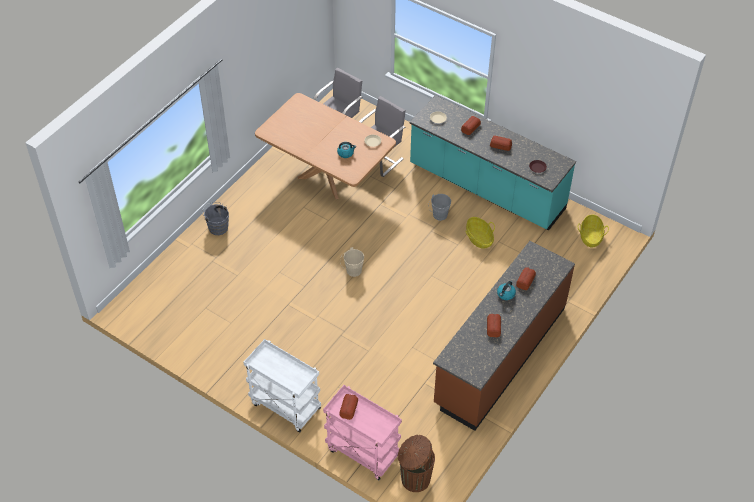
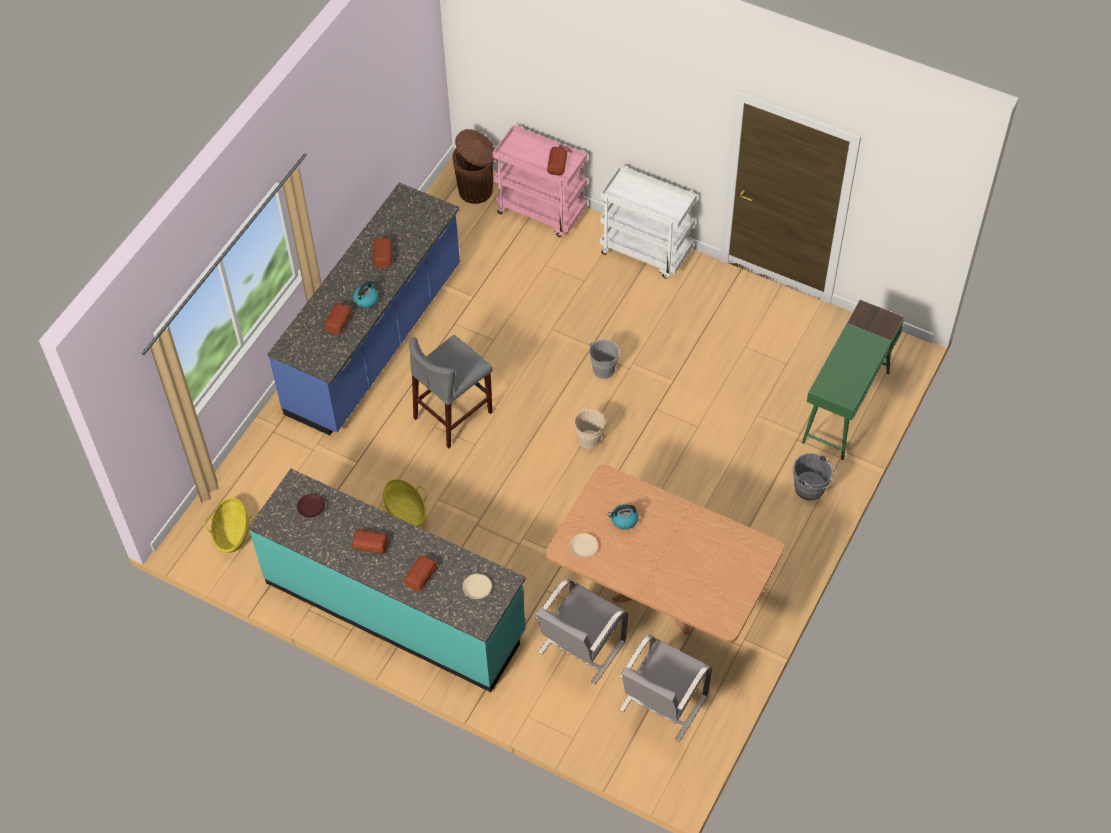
camera: 175 degrees right, 5 degrees up
(176, 274) = (845, 407): none -> green desk
(439, 216) = (470, 546): grey bucket -> grey bucket (605, 368)
(445, 296) = (453, 415): none -> grey stool
(499, 355) = (376, 341): brown counter -> blue counter

